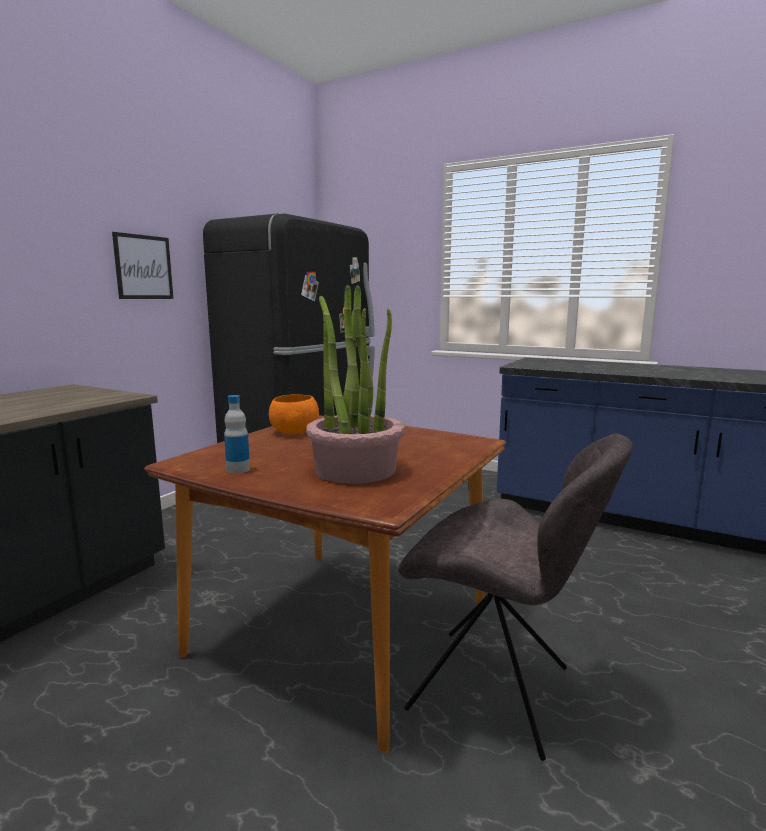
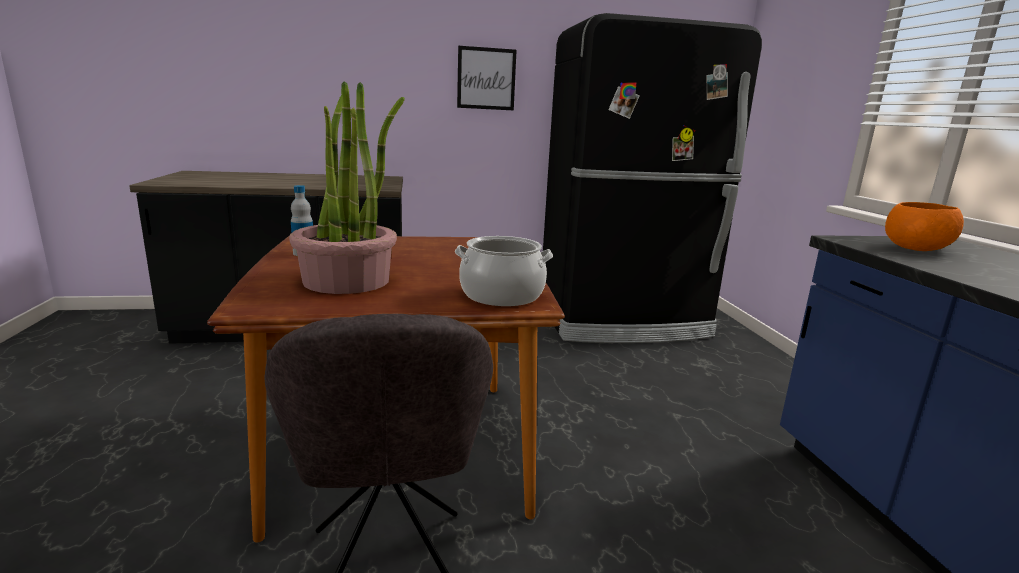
camera: 50 degrees right, 5 degrees up
(293, 432) = (433, 244): orange bowl -> orange bowl (914, 248)
(455, 443) = (501, 295): none -> cooking pot

